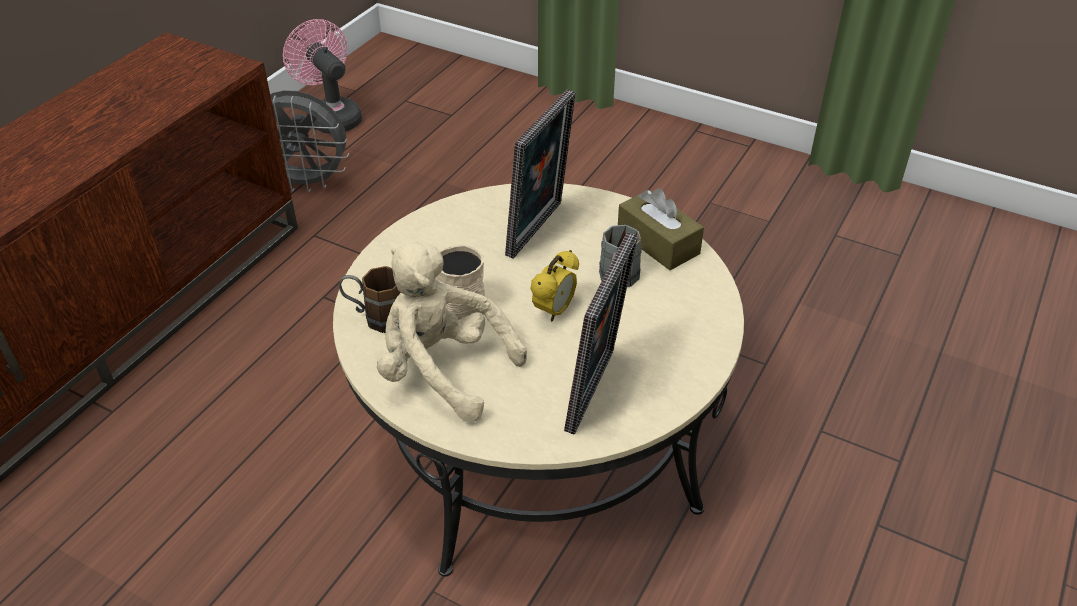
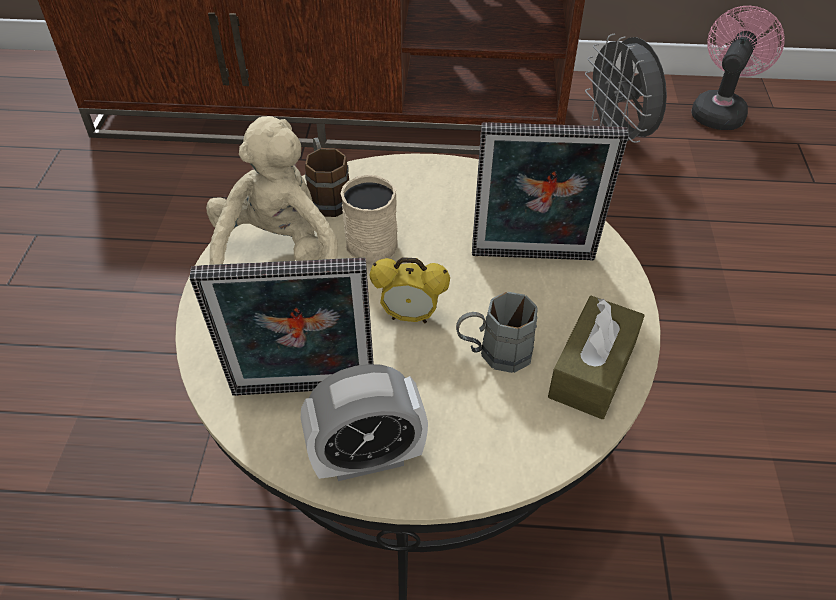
camera: 65 degrees right, 5 degrees up
(674, 374) = (367, 458): none -> alarm clock

